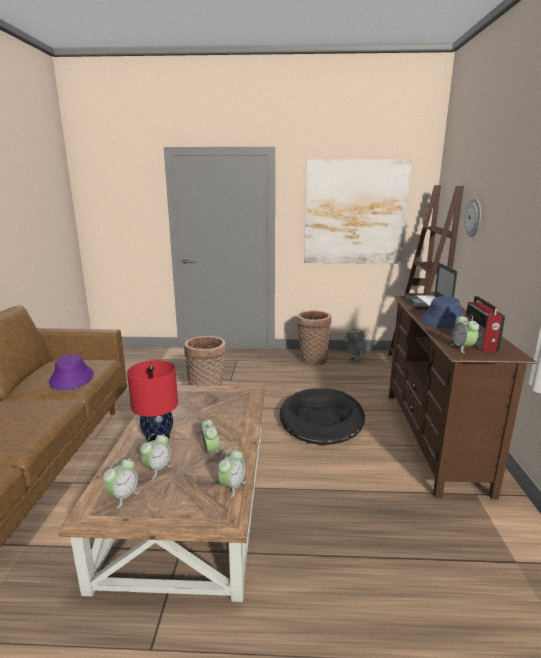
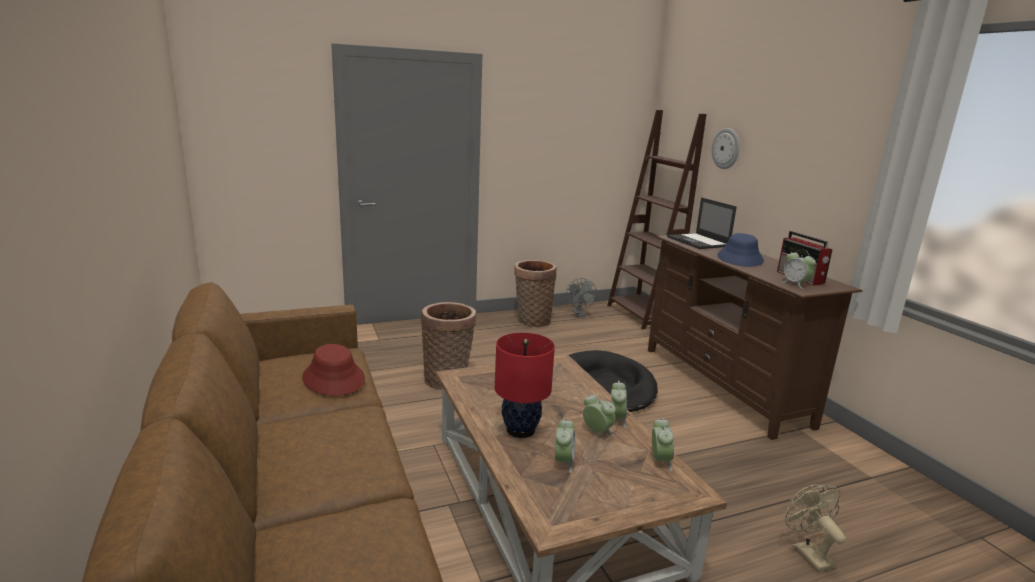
camera: 25 degrees left, 0 degrees up
(72, 378) = (334, 378): purple hat -> red hat
(123, 496) = (564, 498): alarm clock -> alarm clock (617, 419)
(355, 212) = (571, 139): picture -> none
(368, 614) = (807, 553): none -> beige fan

